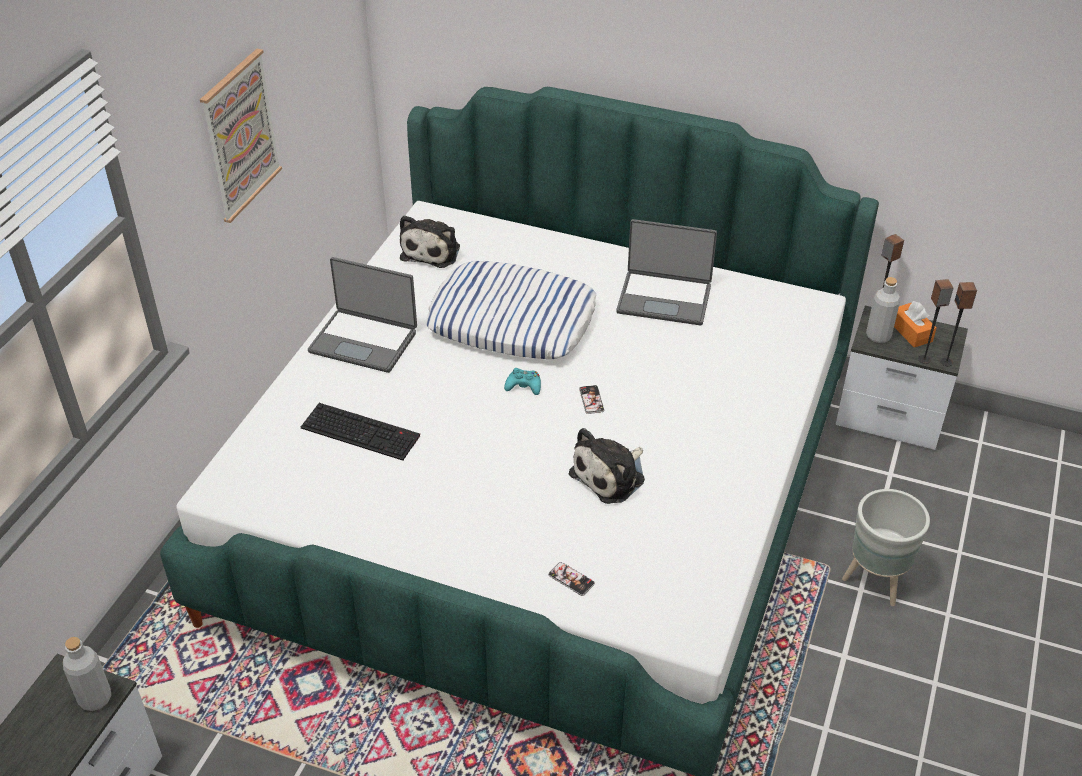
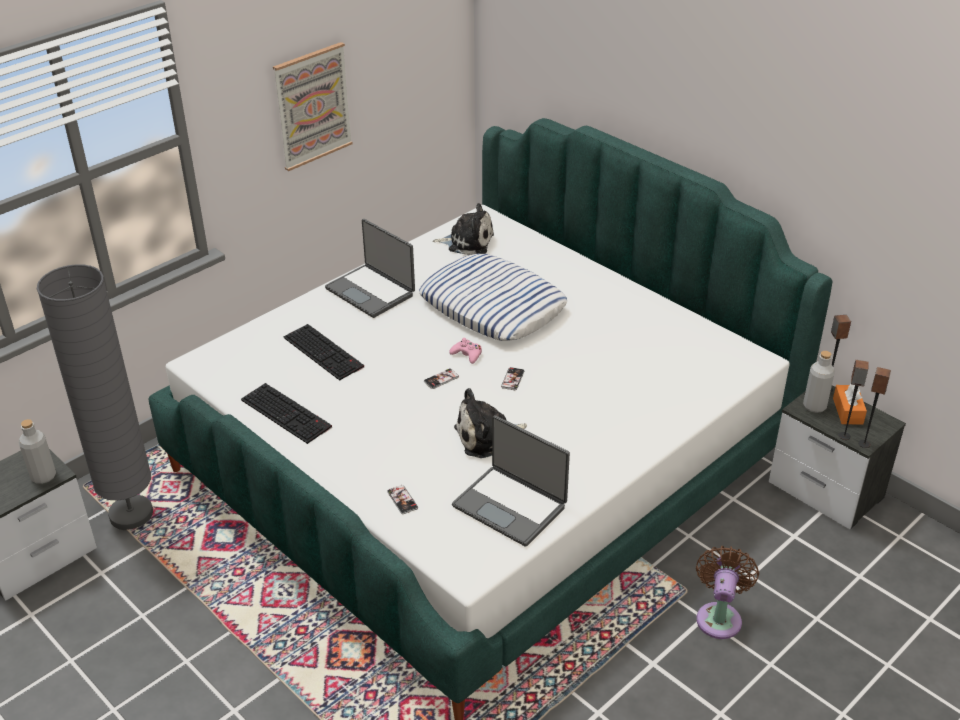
camera: 25 degrees right, 5 degrees down
(177, 699) = (131, 515): none -> grey floor lamp
(371, 520) = (288, 413): none -> keyboard
(432, 251) = (467, 242): plush toy -> plush toy turned 120 degrees counterclockwise
(515, 423) = (441, 379): none -> phone
(524, 386) = (467, 355): turquoise game controller -> pink game controller
(664, 298) = (628, 322): laptop -> laptop (510, 505)
(874, 583) = (719, 616): grey planter -> brown fan

